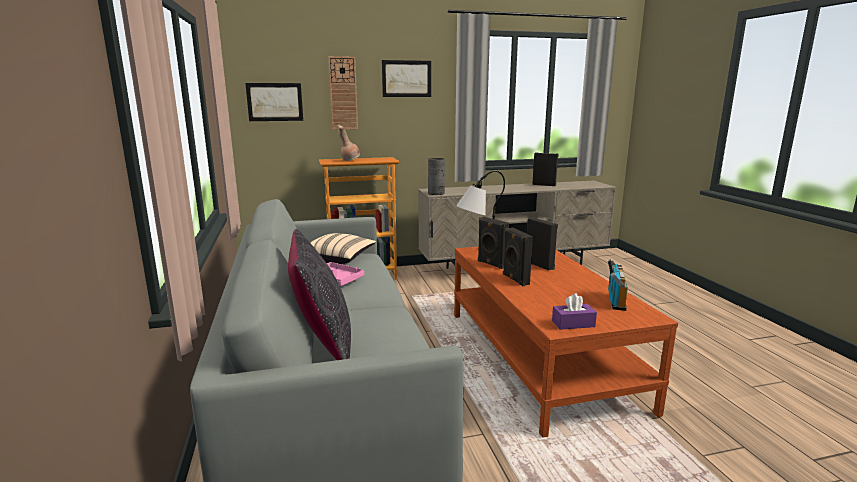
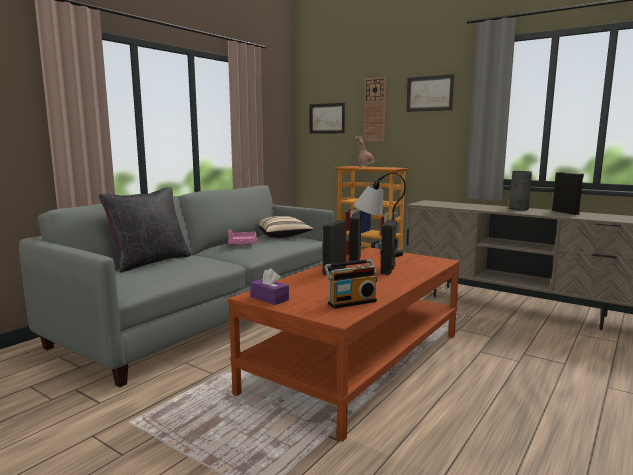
camera: 50 degrees right, 5 degrees down
(436, 193) = (422, 203): grey vase -> grey vase (518, 209)

